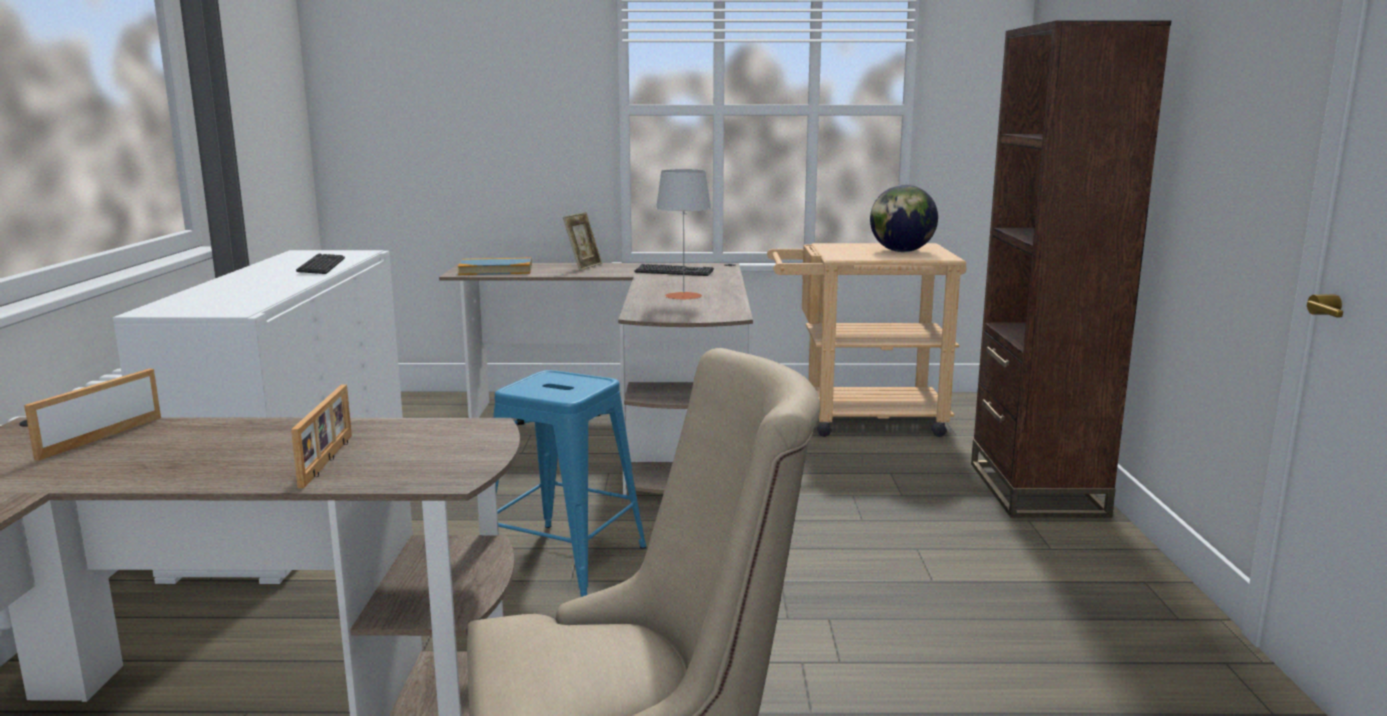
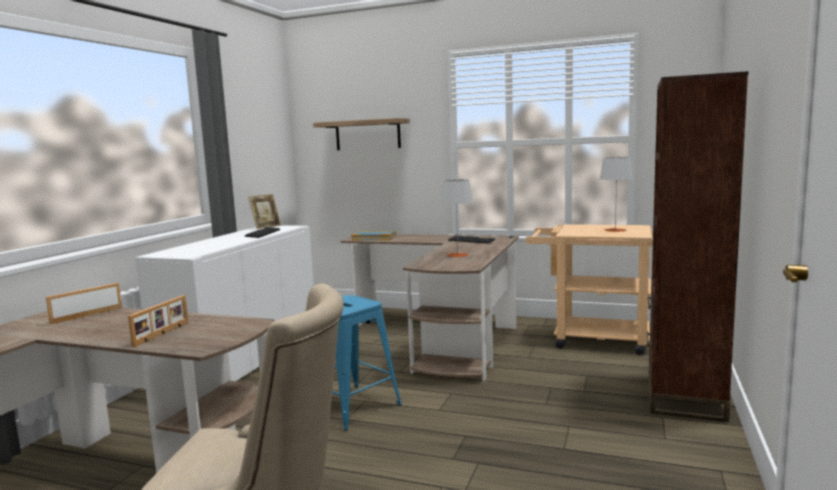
camera: 20 degrees right, 5 degrees down
(463, 85) = (367, 135): none -> shelf
(583, 267) = (424, 236): picture frame -> picture frame (266, 227)
(901, 251) = (615, 230): globe -> grey table lamp

